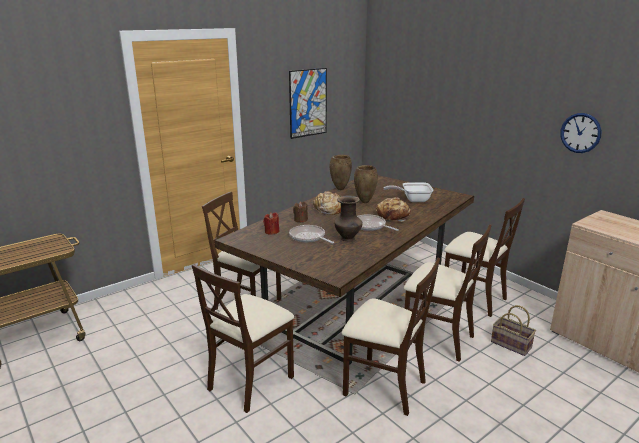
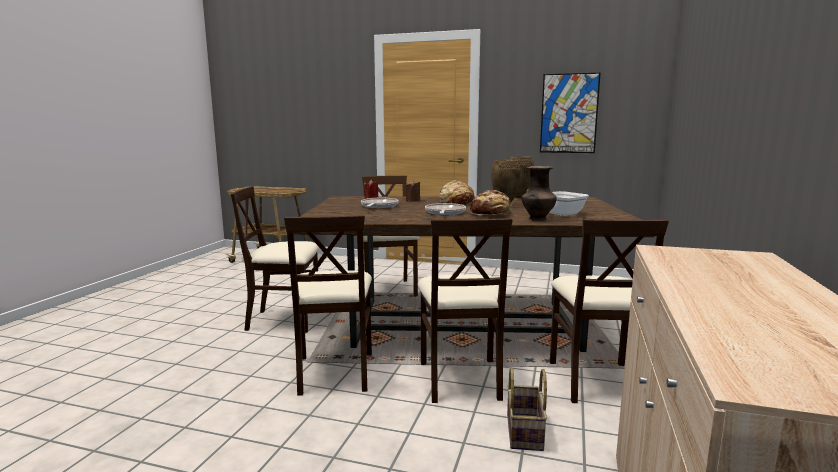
camera: 55 degrees right, 10 degrees down
(348, 239) = (397, 213): brown vase -> brown vase (537, 219)
(580, 133) = (780, 98): wall clock -> none

